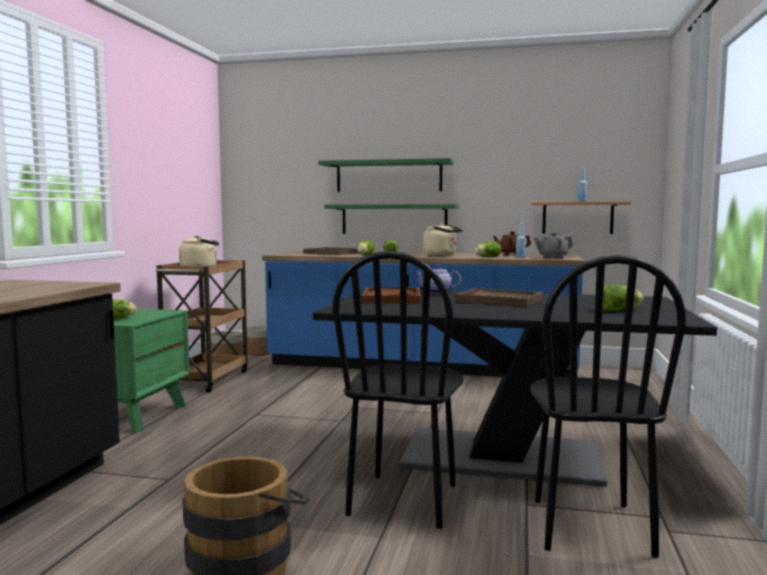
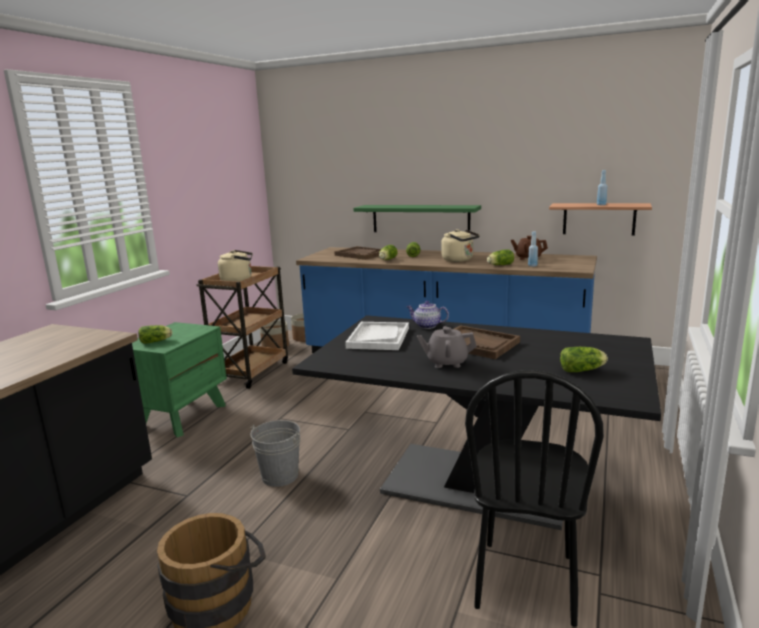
camera: 10 degrees right, 10 degrees up
(276, 459) = (280, 476): none -> grey bucket
(388, 176) = (414, 178): green shelf -> none
(391, 298) = (378, 338): brown tray -> white tray
(404, 500) = (371, 534): black chair -> none
(552, 257) = (564, 266): grey teapot -> grey teapot (446, 362)

